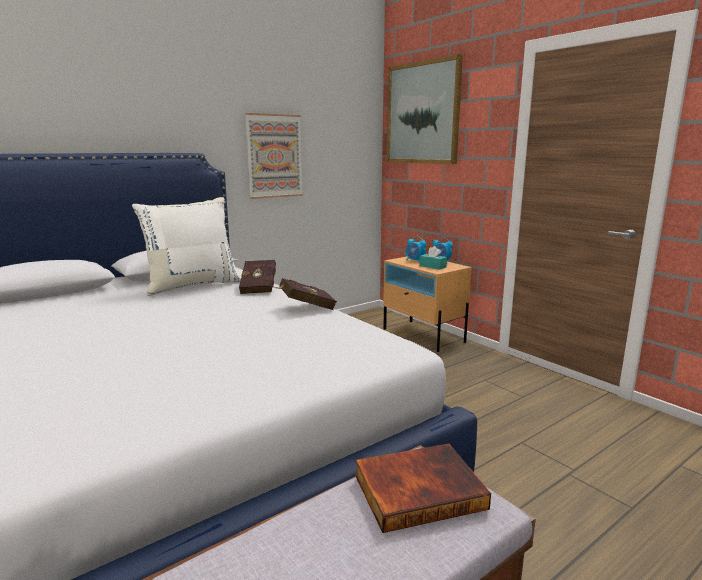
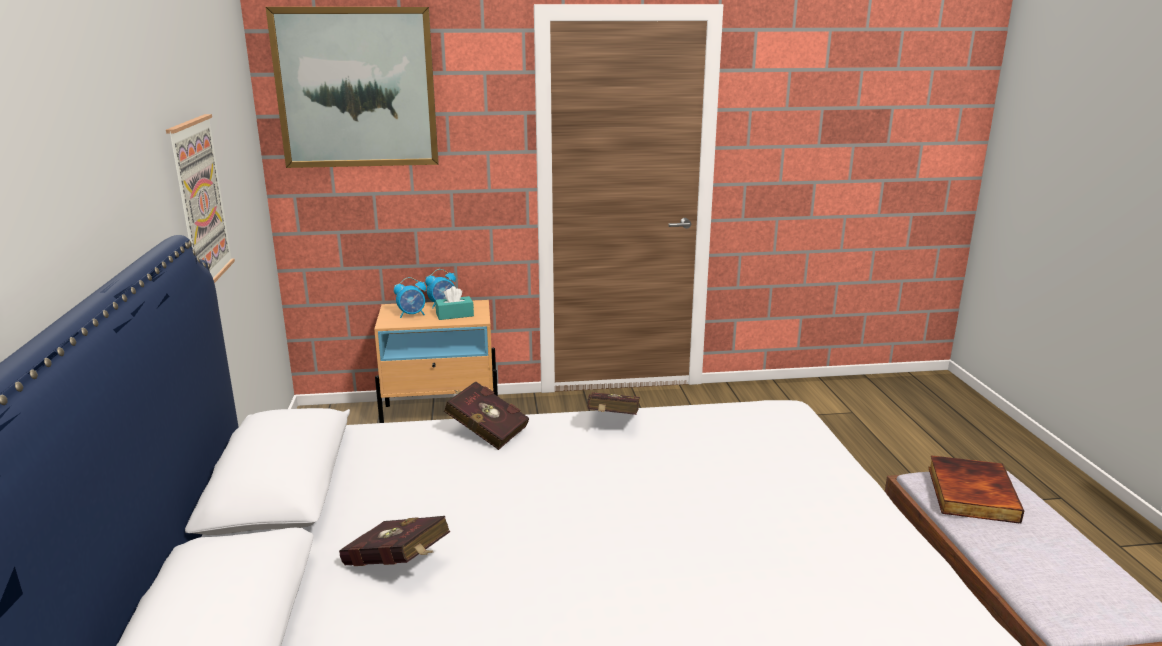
camera: 60 degrees left, 5 degrees up
(110, 301) = (399, 565): none -> red book
(193, 285) = (397, 478): white pillow -> none

